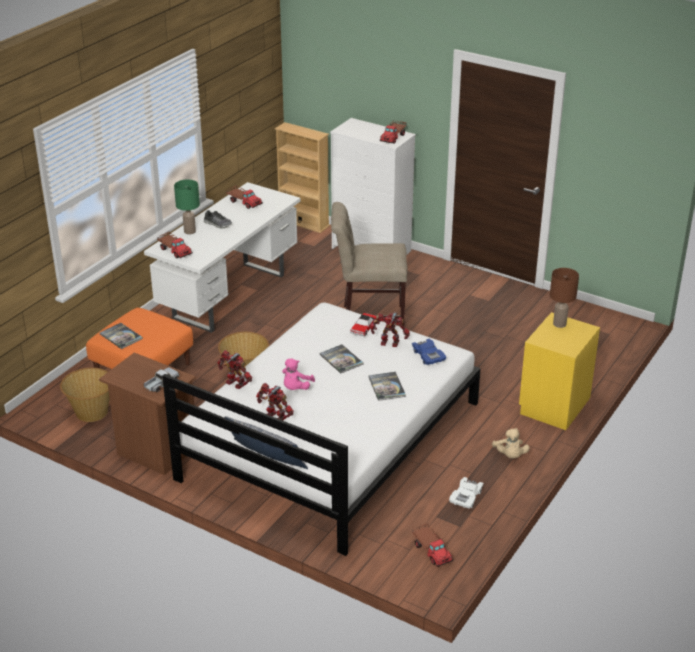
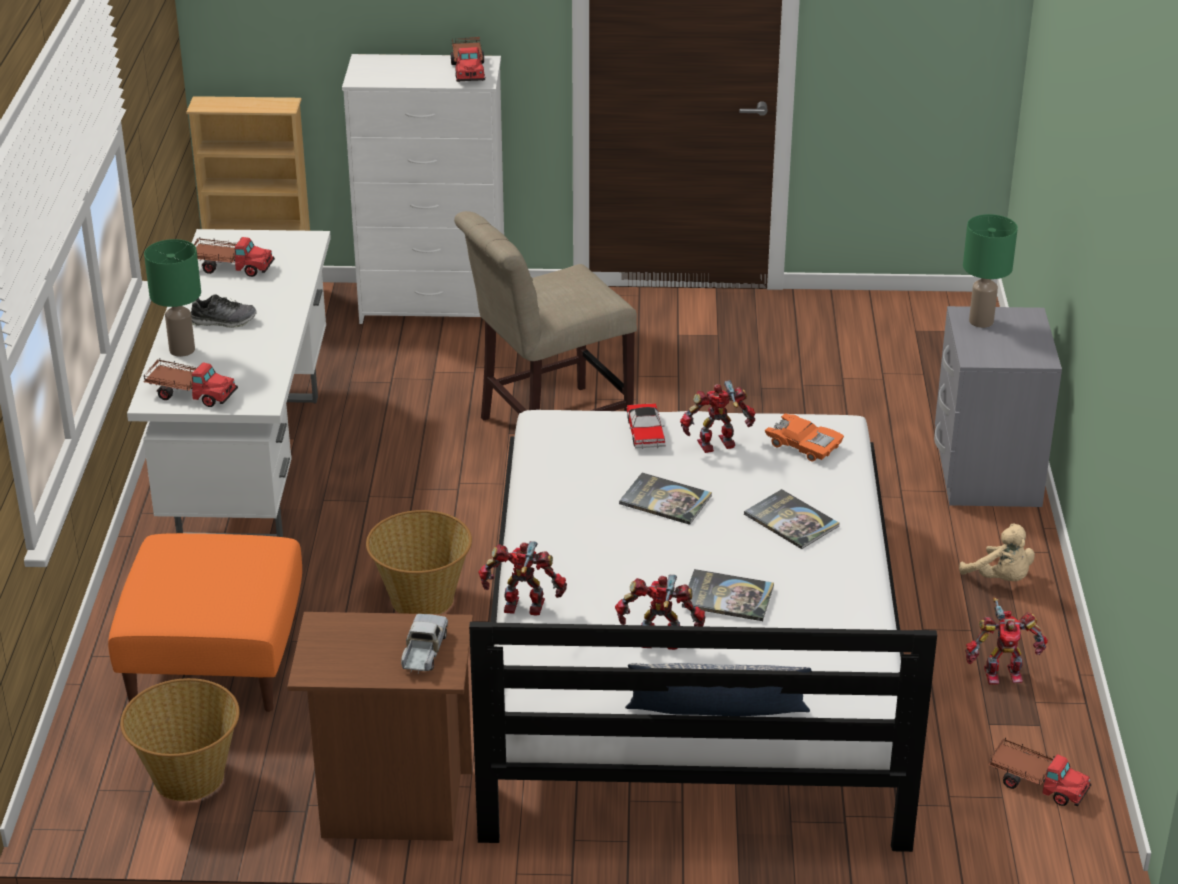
camera: 30 degrees left, 0 degrees up
(121, 336) = (179, 600): book -> book (728, 597)
(296, 388) = (640, 577): pink plush toy -> none
(428, 356) = (803, 445): blue toy car -> orange toy car
(466, 497) = (1001, 673): white toy car -> toy robot
(553, 405) = (985, 473): yellow nightstand -> grey nightstand
(559, 324) = (981, 322): brown table lamp -> green table lamp

